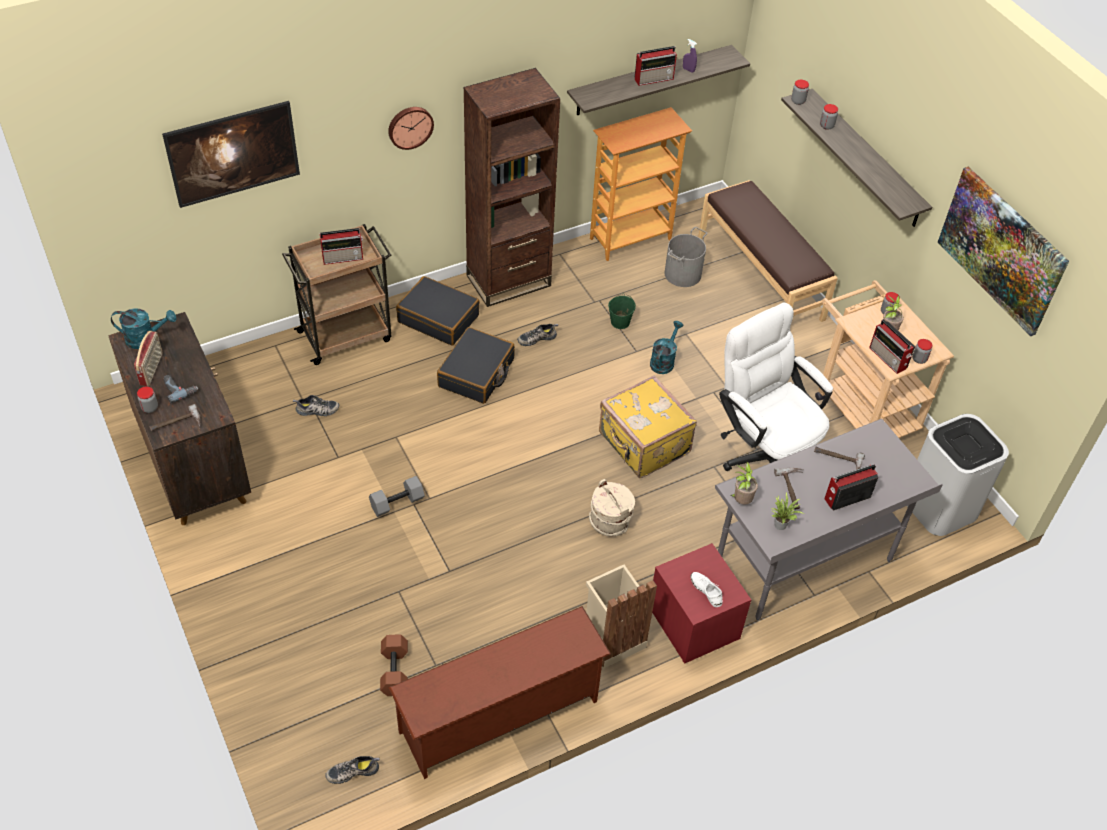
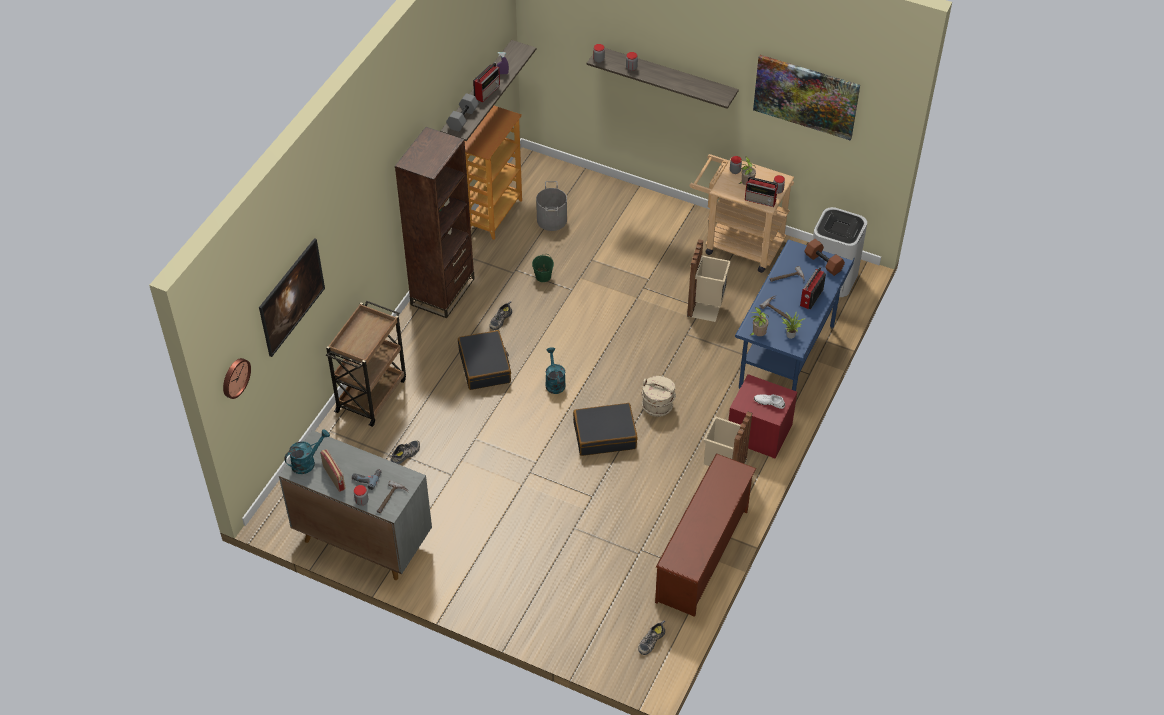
camera: 35 degrees left, 0 degrees up
(194, 465) = (362, 540): brown cabinet -> grey cabinet
(343, 257) = (368, 333): radio -> none
(395, 671) = (619, 572): brown dumbbell -> brown dumbbell (824, 263)
(397, 502) = (518, 477): grey dumbbell -> grey dumbbell (462, 118)
(410, 126) = (371, 213): wall clock -> wall clock (234, 377)
(438, 318) = (422, 345): black suitcase -> black suitcase (604, 435)
(643, 444) = (632, 347): yellow suitcase -> none
(663, 361) = (594, 286): turquoise watering can -> turquoise watering can (554, 382)
(761, 277) = (603, 193): brown bench -> none
(763, 452) = (706, 307): white office chair -> beige trash can
(804, 561) = (787, 358): grey desk -> blue desk

